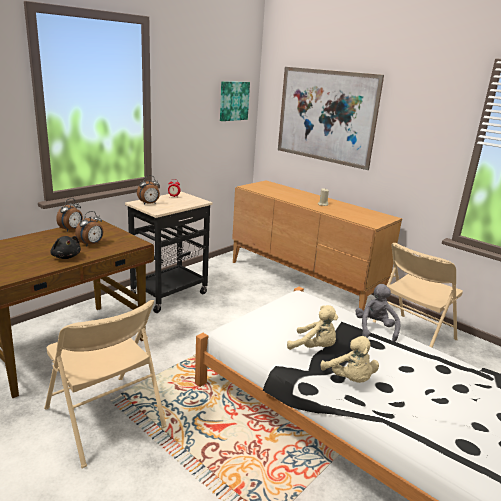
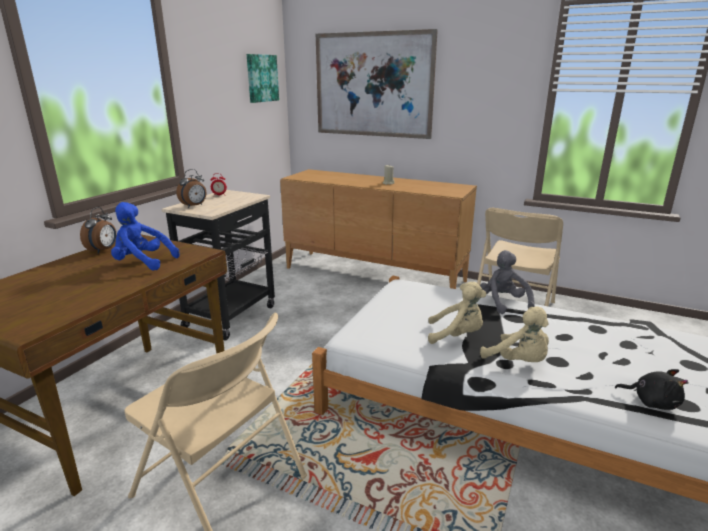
camera: 15 degrees left, 0 degrees up
(66, 257) = (116, 283): black plush toy -> black plush toy (652, 401)
(91, 244) = (143, 263): alarm clock -> blue plush toy

